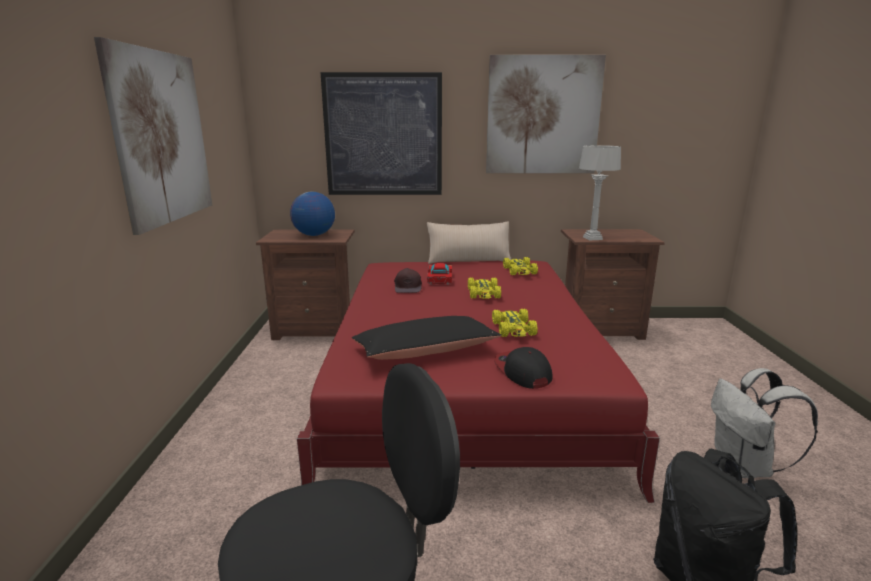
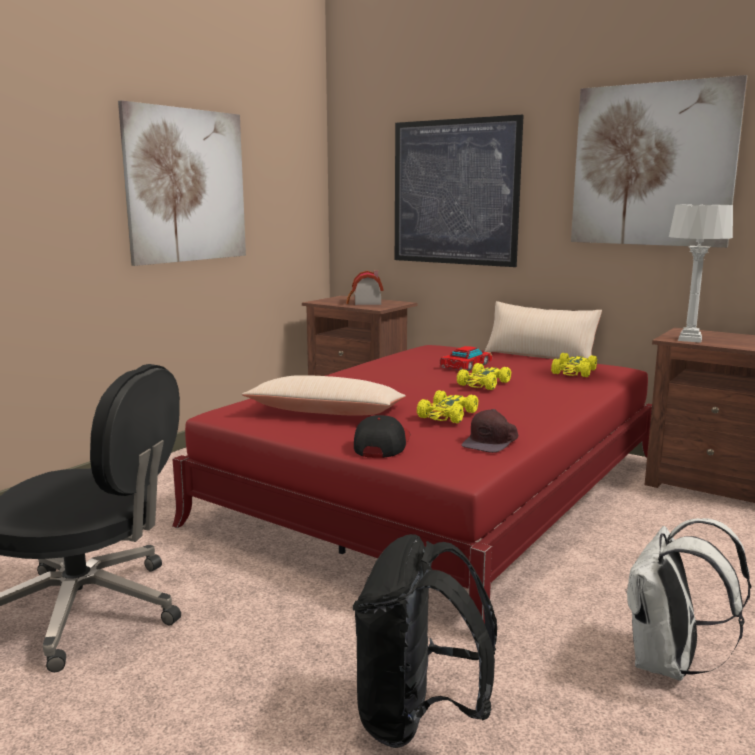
camera: 35 degrees right, 5 degrees down
(314, 235) = (365, 303): globe -> toy house
(408, 287) = (416, 366): brown cap -> brown cap (491, 442)
(425, 351) = (326, 412): black pillow -> beige pillow

